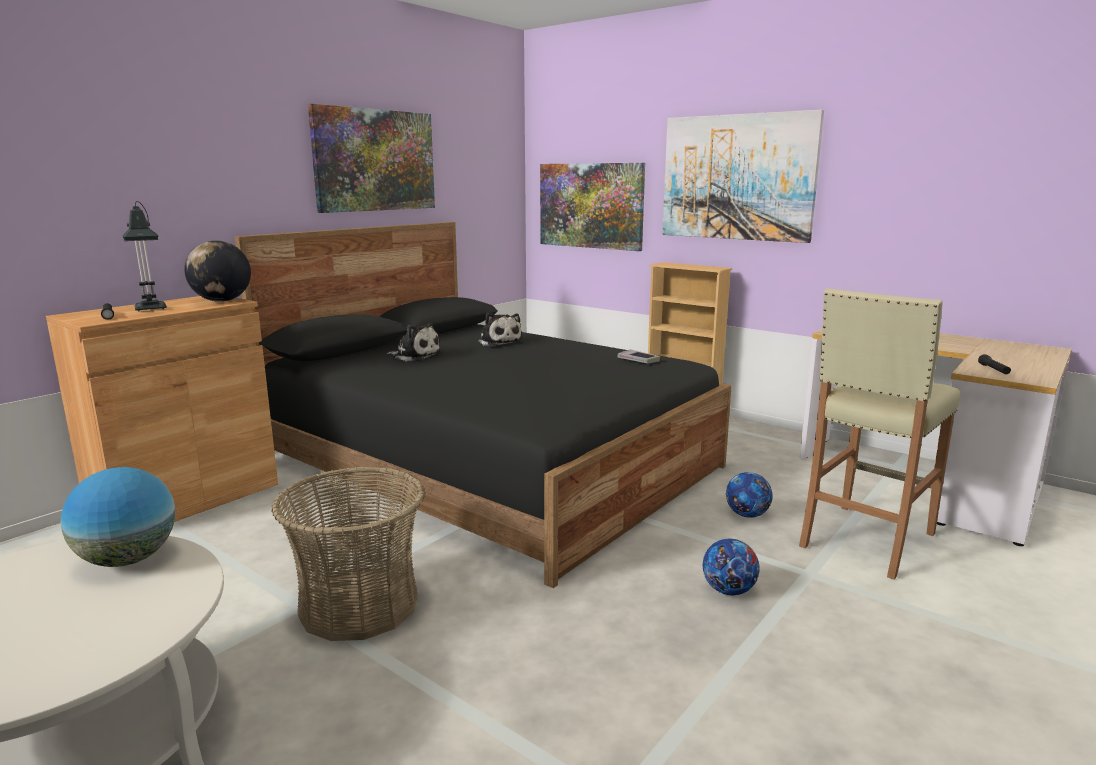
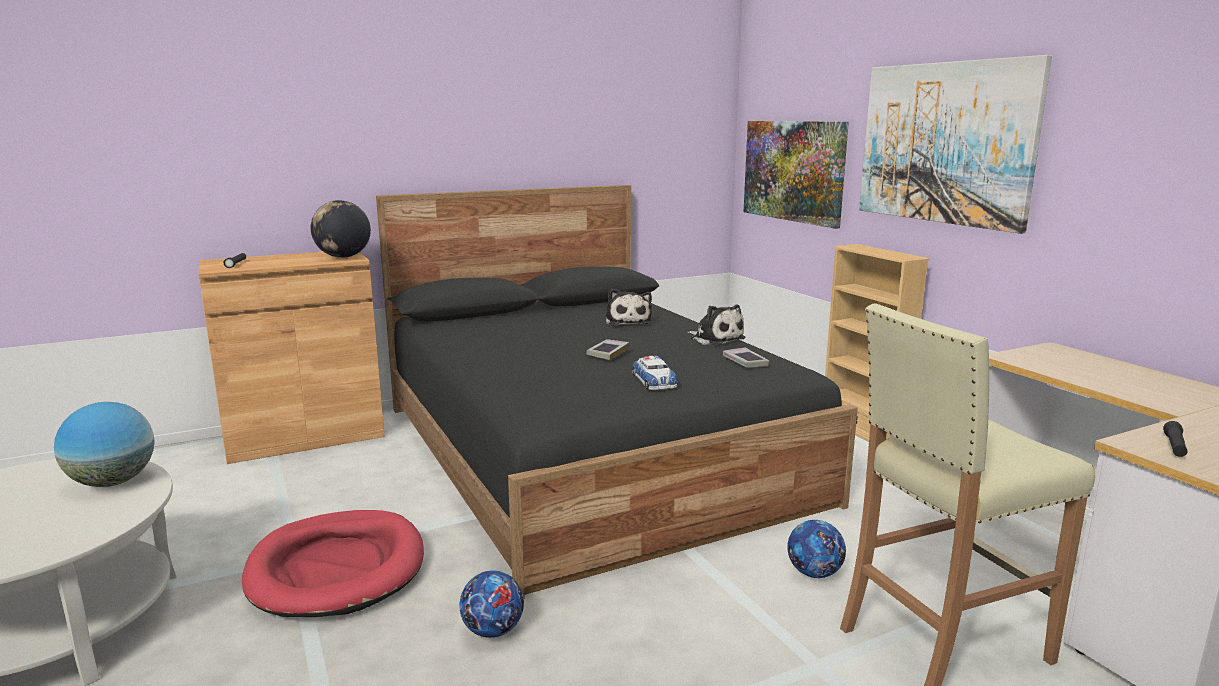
camera: 25 degrees right, 0 degrees up
(151, 310) = (275, 261): table lamp -> none
(359, 605) = (337, 569): basket -> red dog bed
(375, 160) = (537, 120): picture -> none
(415, 356) = (524, 327): plush toy -> plush toy (715, 339)
(525, 366) = (607, 353): none -> book
(593, 382) = (654, 381): none -> toy car
(728, 590) = (697, 657): football -> football (493, 631)

